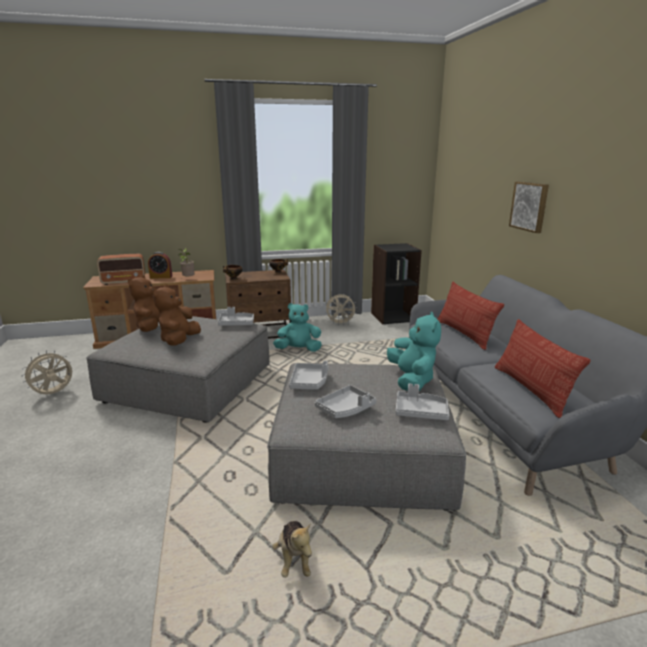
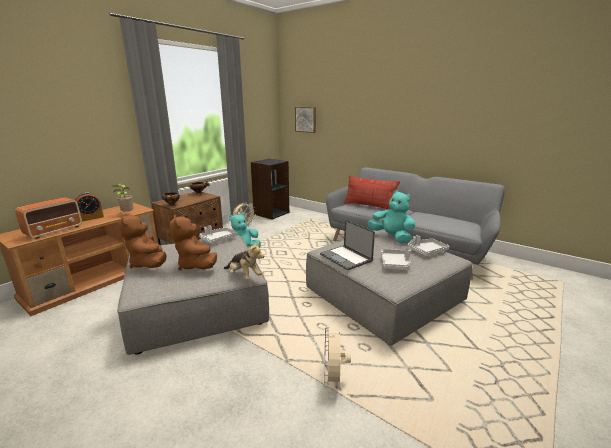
camera: 40 degrees left, 0 degrees up
(53, 394) = (56, 374): beige fan -> beige fan (333, 379)
(294, 559) = (445, 367): plush toy -> plush toy (243, 276)
(309, 382) = (346, 258): grey tray -> laptop
(530, 206) = (379, 122): picture -> picture (306, 119)
(531, 390) = (447, 223): pillow -> none

